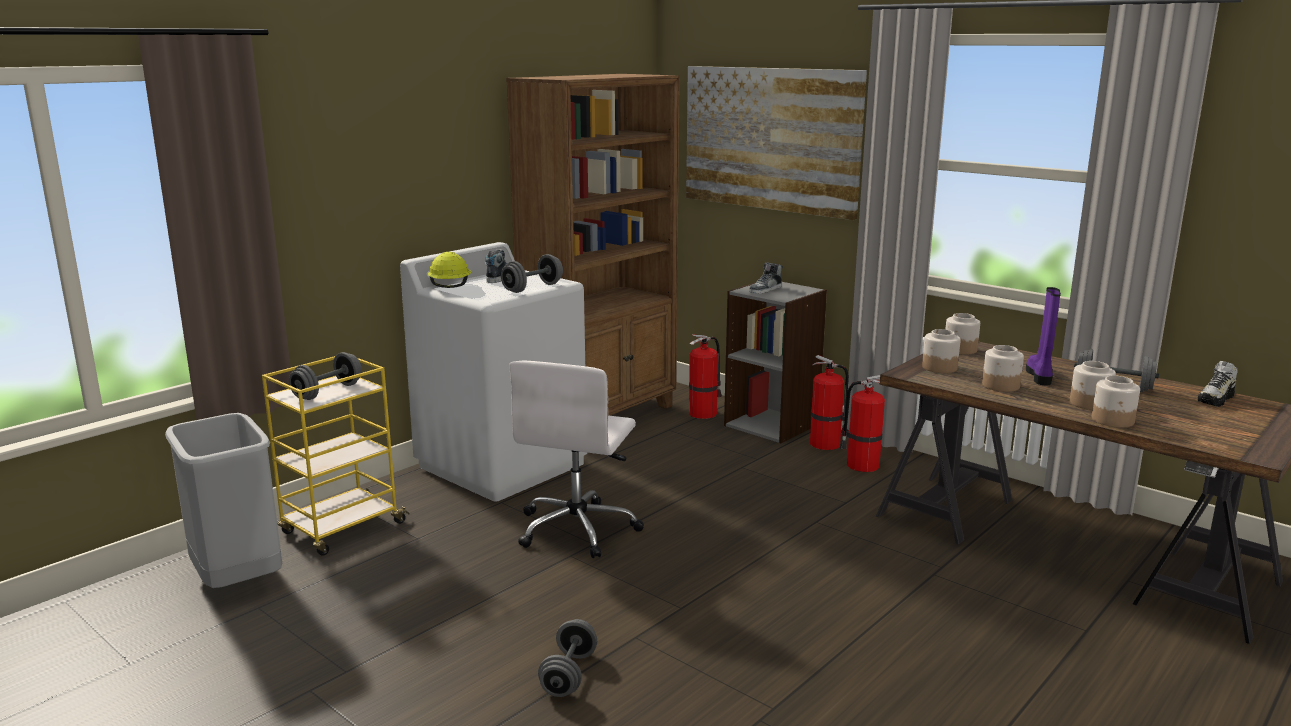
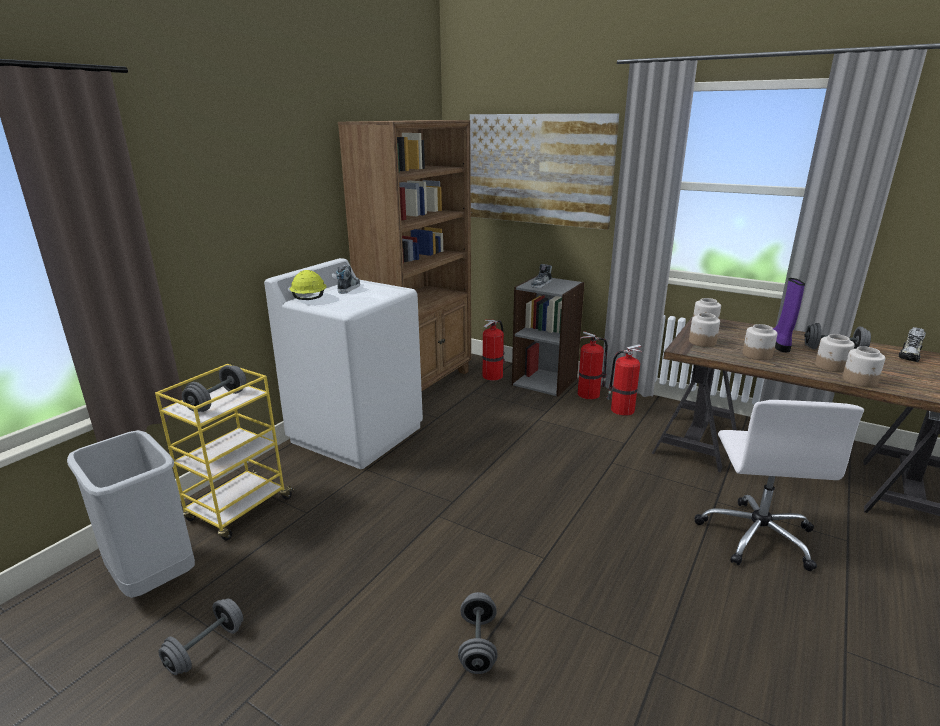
camera: 10 degrees left, 5 degrees up
(532, 288) = (379, 296): grey dumbbell -> grey dumbbell (206, 648)
(578, 529) = (435, 488): white office chair -> white office chair (757, 535)

